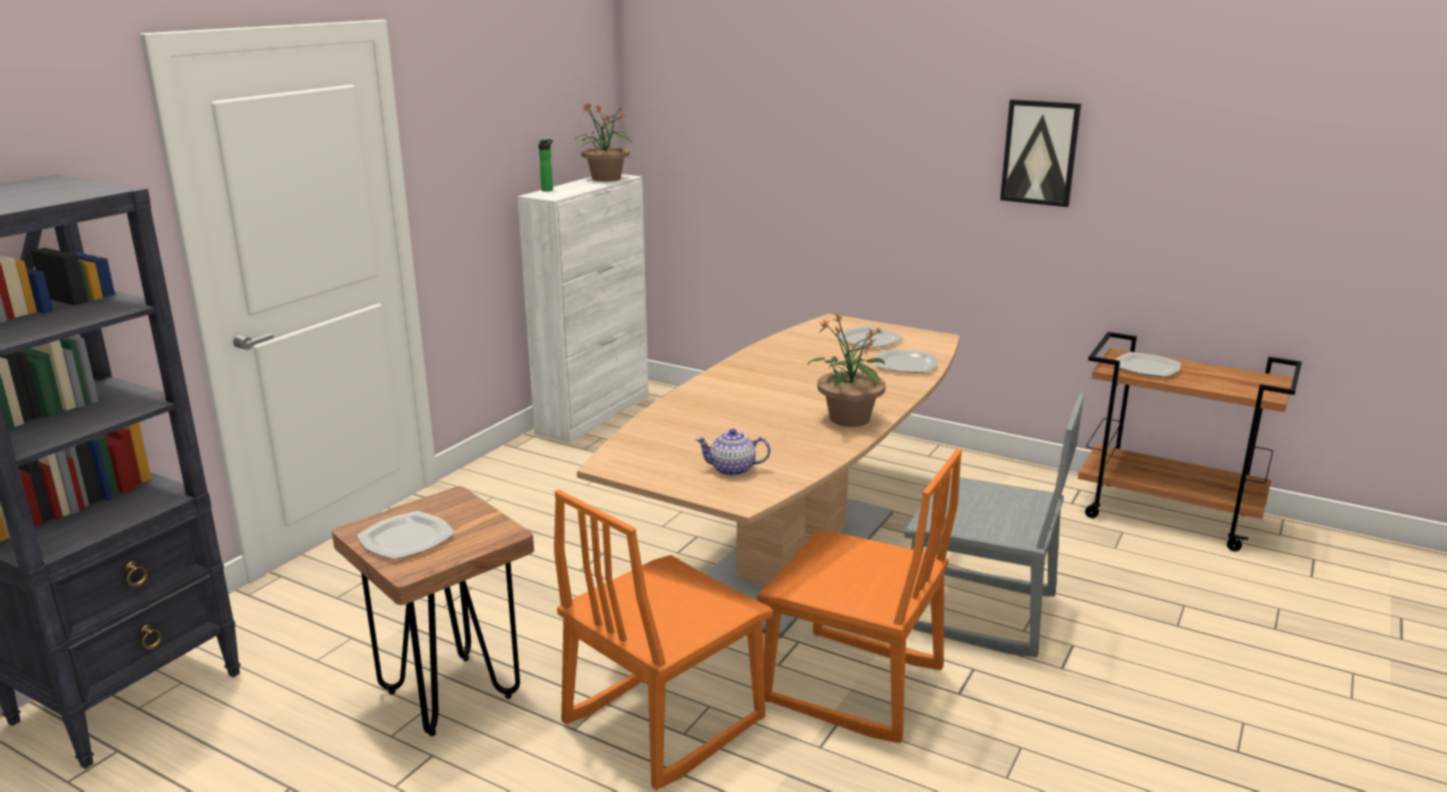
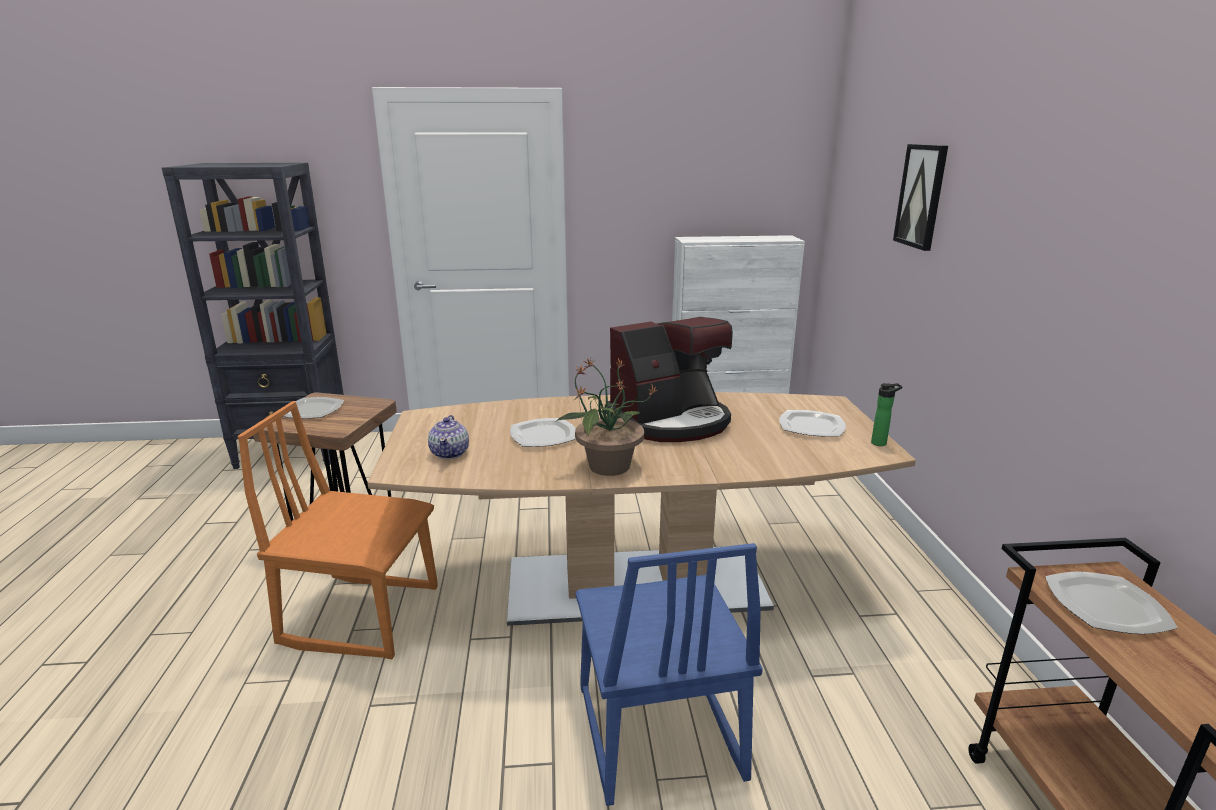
camera: 55 degrees right, 0 degrees up
(548, 190) = (706, 237): bottle -> bottle (881, 443)
(606, 179) = (771, 238): potted plant -> none
(733, 470) = (450, 453): teapot -> teapot turned 150 degrees counterclockwise
(790, 375) = (671, 421): none -> coffee machine
(853, 687) = (466, 692): orange chair -> none
(906, 364) = (780, 456): plate -> plate (543, 436)
(980, 614) = (656, 733): grey chair -> blue chair
(1040, 152) = (1108, 256): picture -> picture (921, 196)

